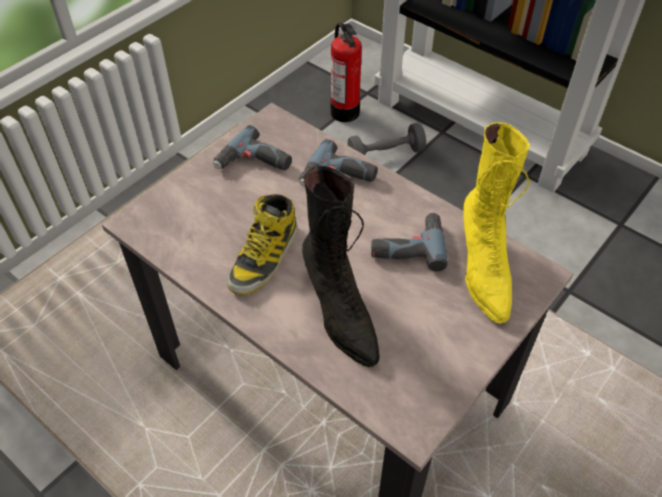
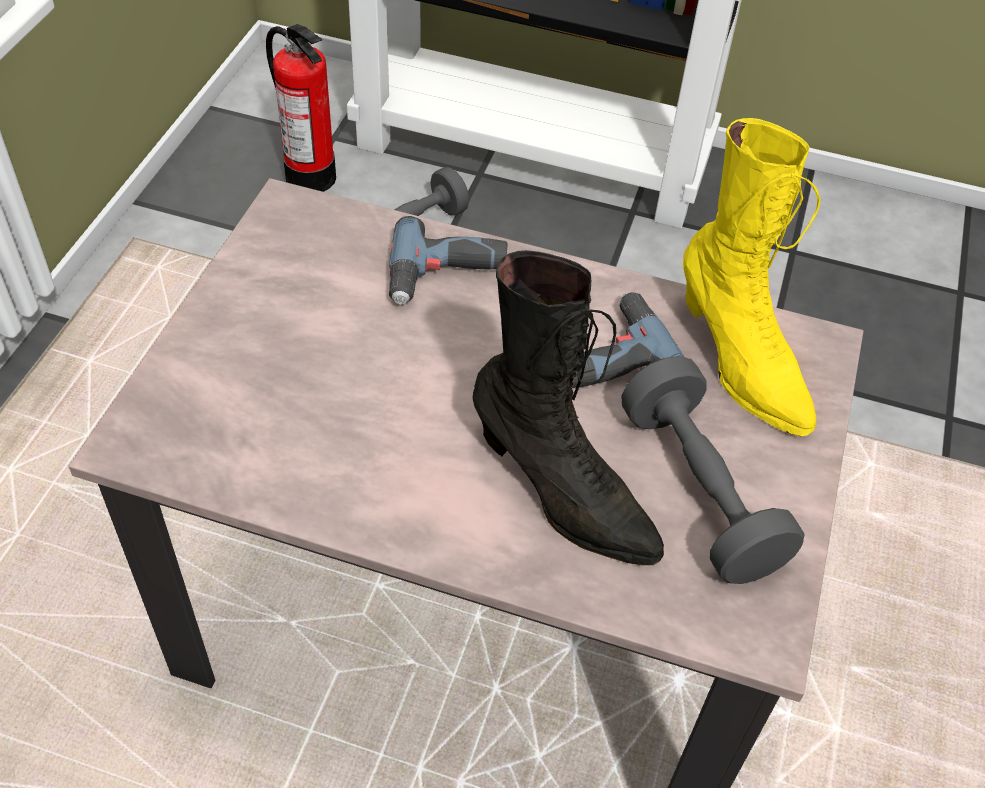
camera: 25 degrees left, 0 degrees up
(254, 164) = (294, 288): power drill -> none
(264, 258) = (393, 440): boot -> none
(420, 336) = (699, 491): none -> grey dumbbell

